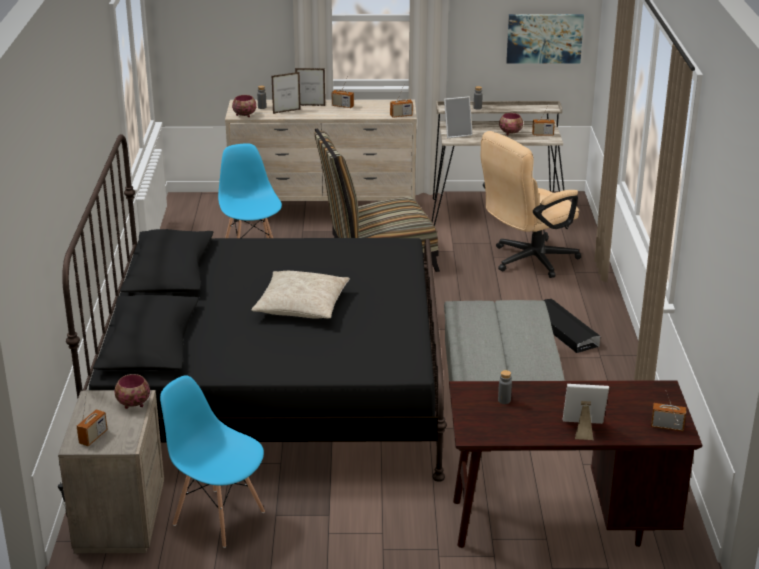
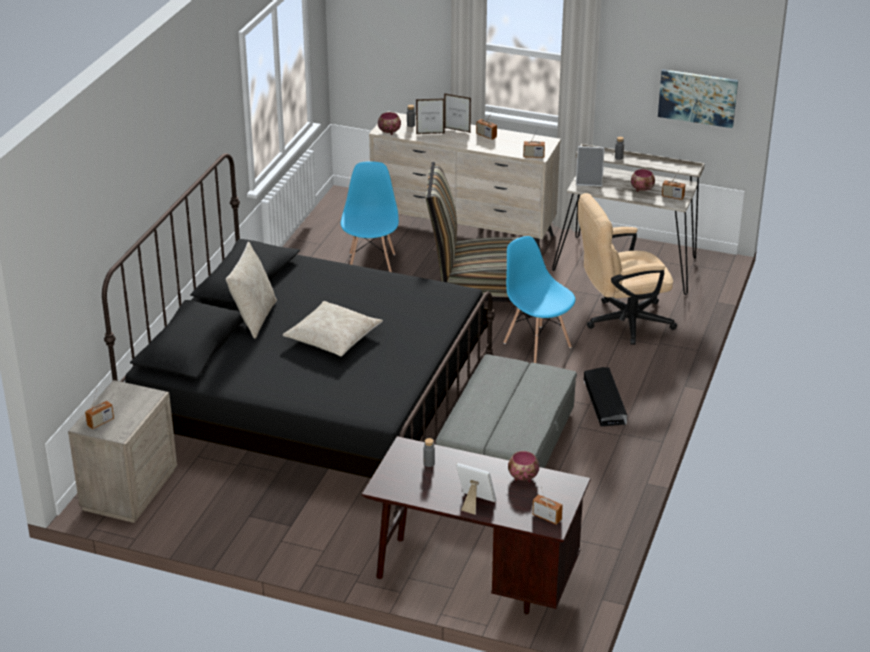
camera: 20 degrees right, 5 degrees up
(133, 404) = (145, 400): bowl -> bowl (522, 477)
(202, 302) = (253, 318): none -> beige pillow
(218, 517) = (204, 507): blue chair -> blue chair (537, 344)

